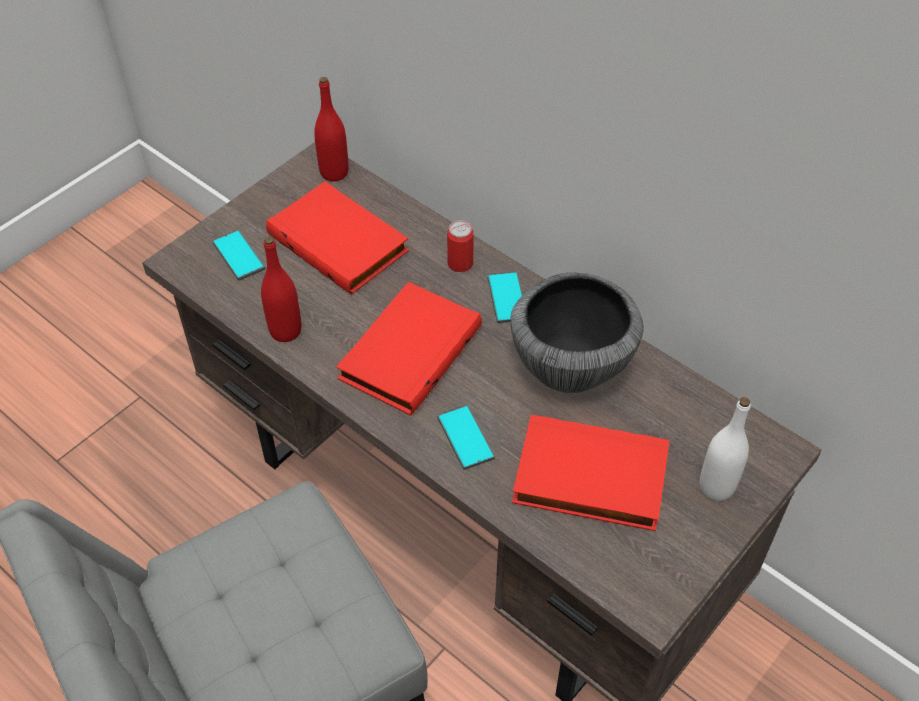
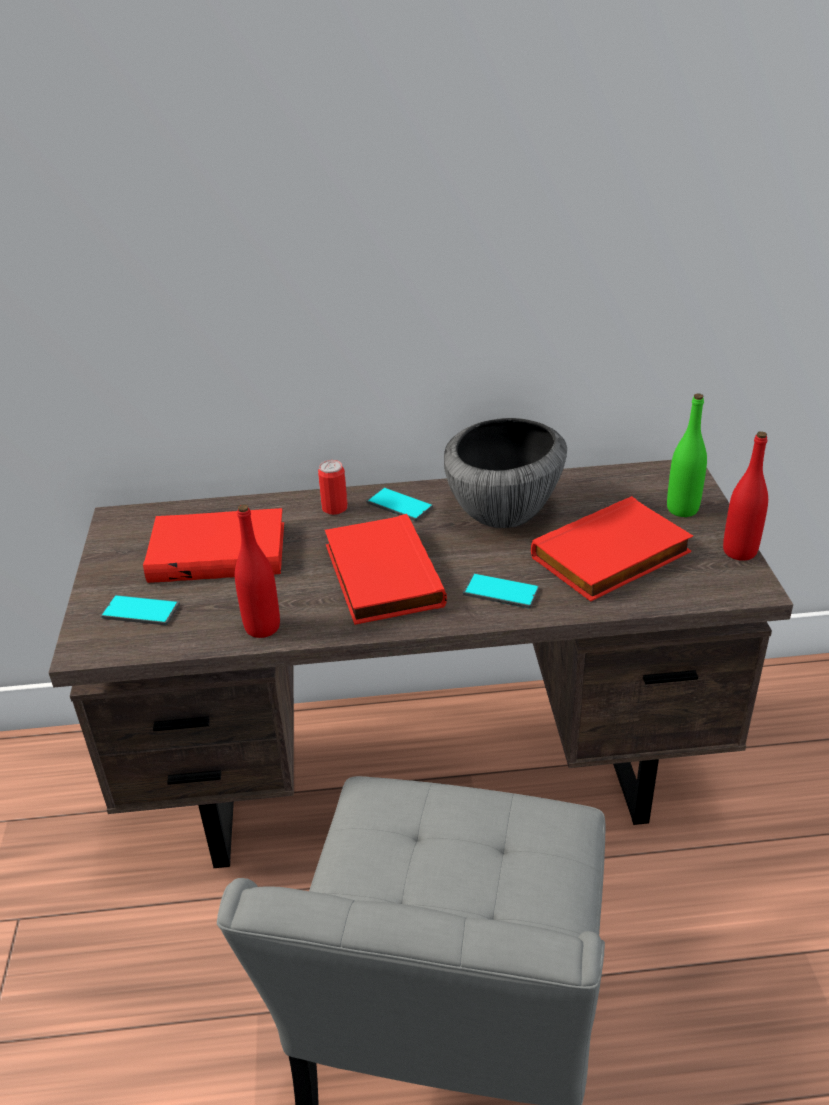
camera: 45 degrees left, 15 degrees down
(334, 172) = (144, 517): red bottle -> red bottle (739, 551)
(716, 486) = (682, 509): white bottle -> green bottle

